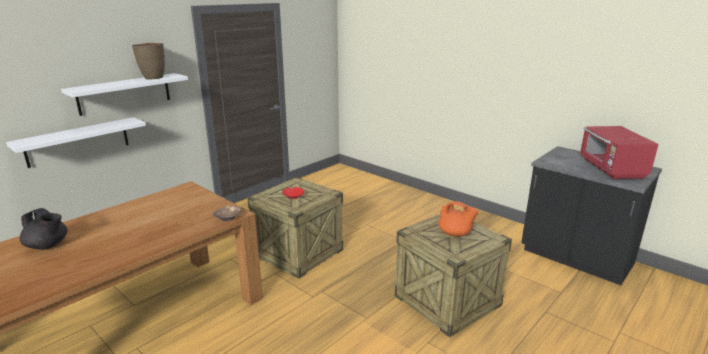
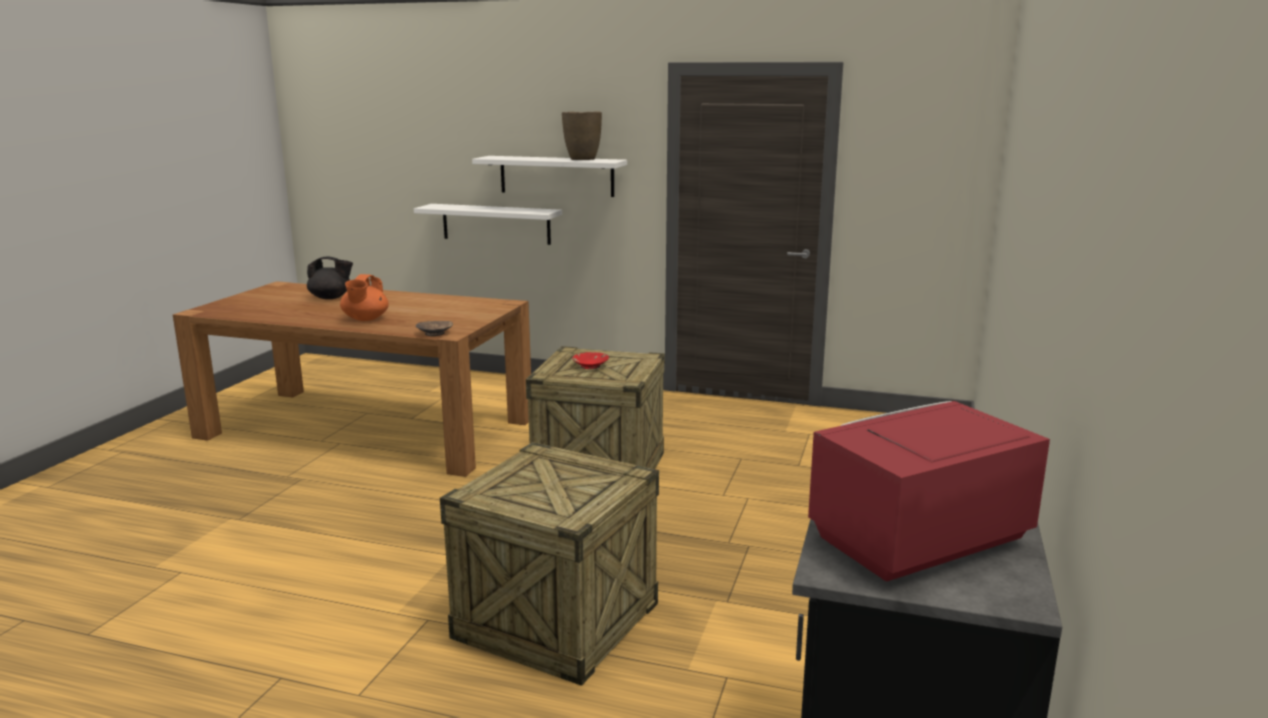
camera: 65 degrees right, 5 degrees down
(48, 246) = (331, 298): black teapot -> black teapot turned 90 degrees counterclockwise
(455, 234) = (559, 485): orange teapot -> orange teapot (365, 319)

